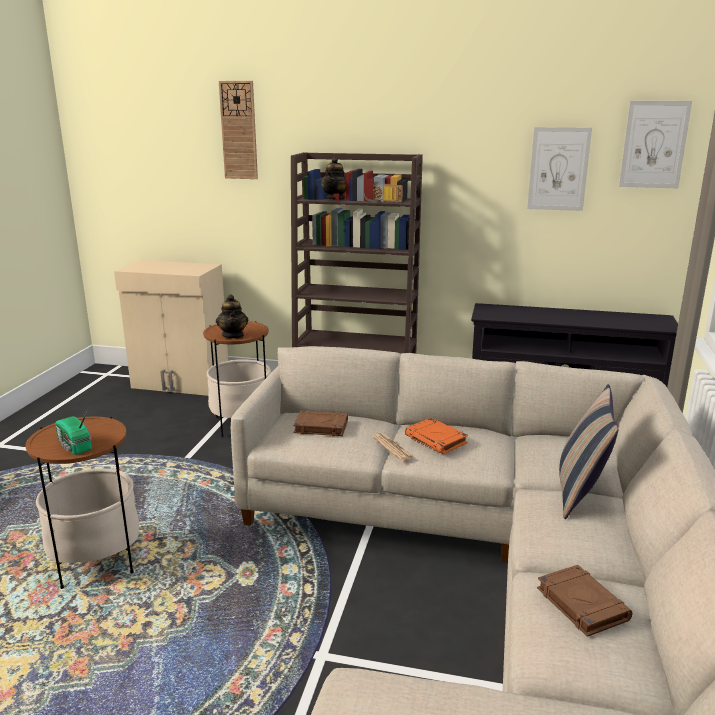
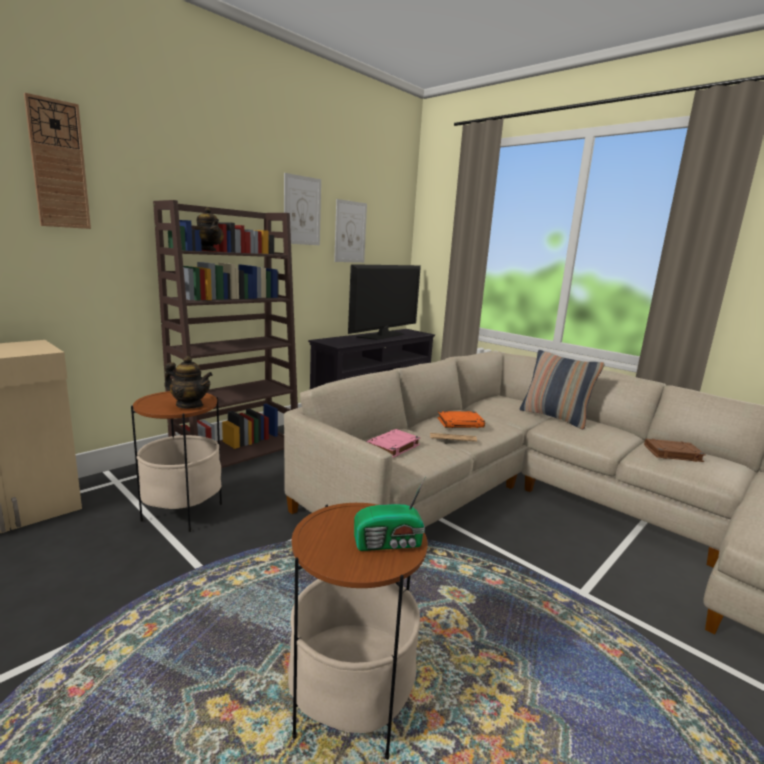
camera: 60 degrees left, 5 degrees down
(320, 427) = (393, 447): brown book -> pink book
(382, 201) = (258, 253): radio -> none
(588, 317) = (383, 335): none -> television
(654, 145) = (394, 218): picture -> picture (302, 210)

